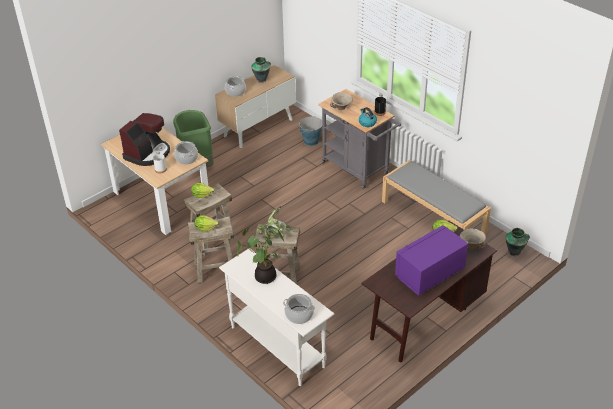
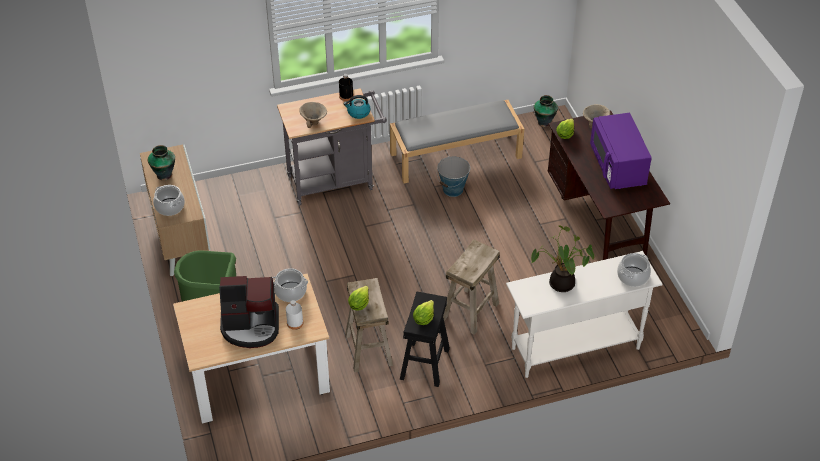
camera: 65 degrees left, 5 degrees up
(148, 153) = (251, 326): coffee machine -> coffee machine turned 120 degrees clockwise
(215, 270) = (424, 363): beige stool -> black stool
(273, 236) = (474, 266): potted plant -> none
(311, 141) = (249, 200): bucket -> bucket (453, 189)

